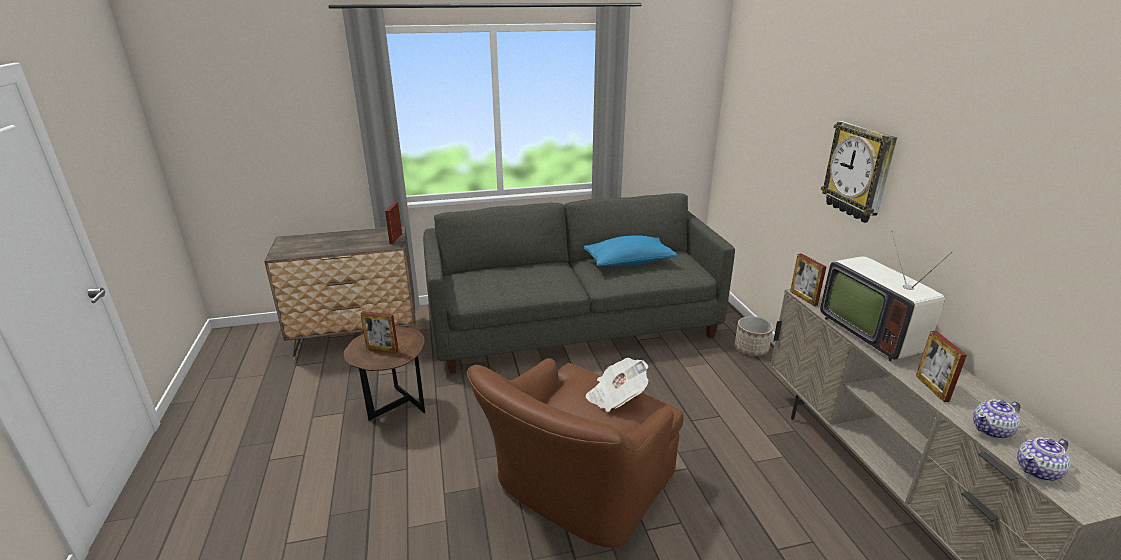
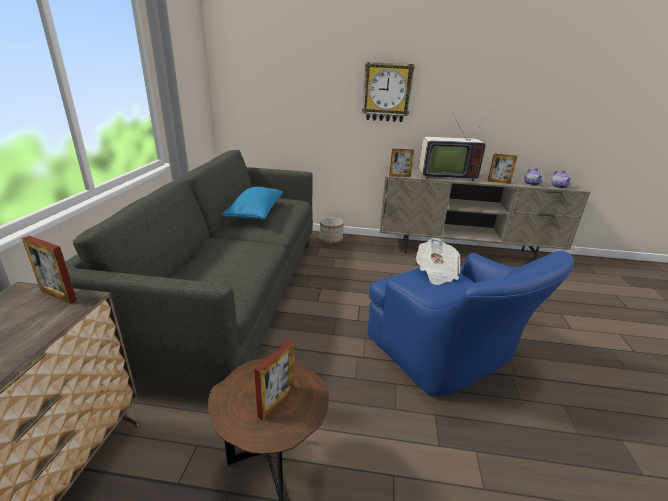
camera: 70 degrees left, 0 degrees up
(576, 489) = (448, 355): brown armchair -> blue armchair

